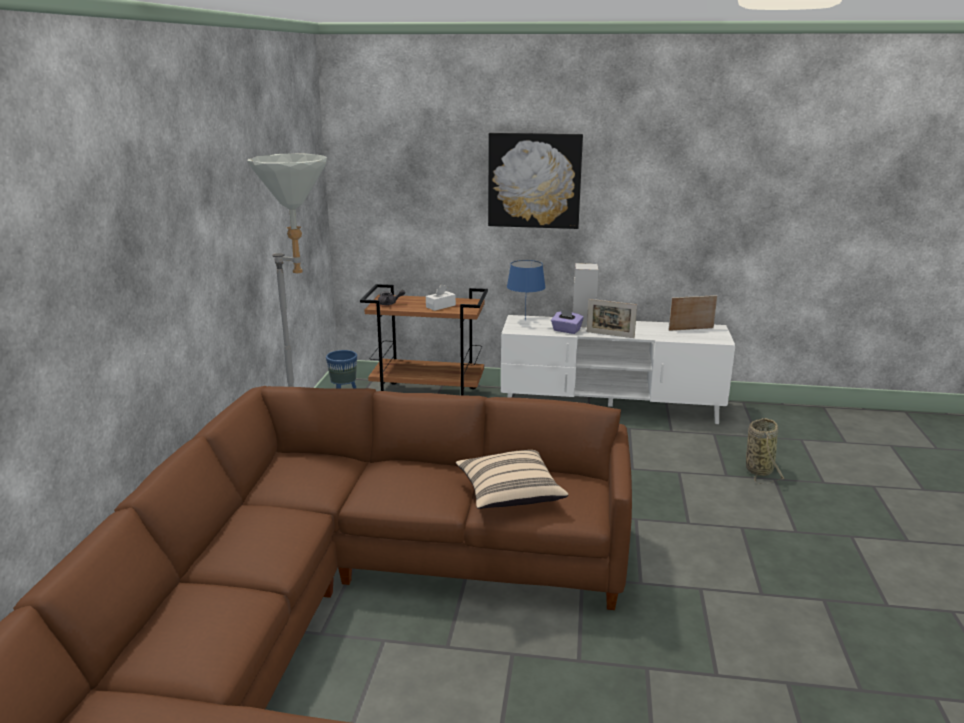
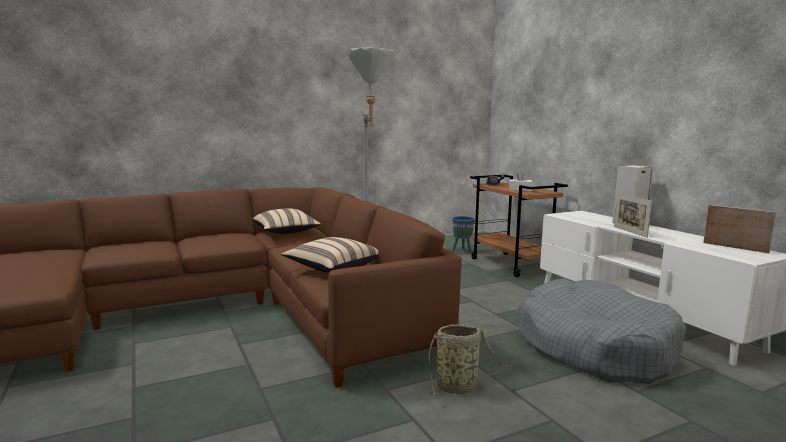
camera: 55 degrees right, 10 degrees down
(299, 478) = (286, 232): none -> beige pillow
(525, 320) = (584, 214): blue table lamp -> none
(534, 180) = (612, 88): picture -> none
(566, 330) = (598, 223): purple tissue box -> none
(649, 455) = (593, 347): none -> grey dog bed
(758, 469) = (691, 407): basket -> basket (459, 387)

